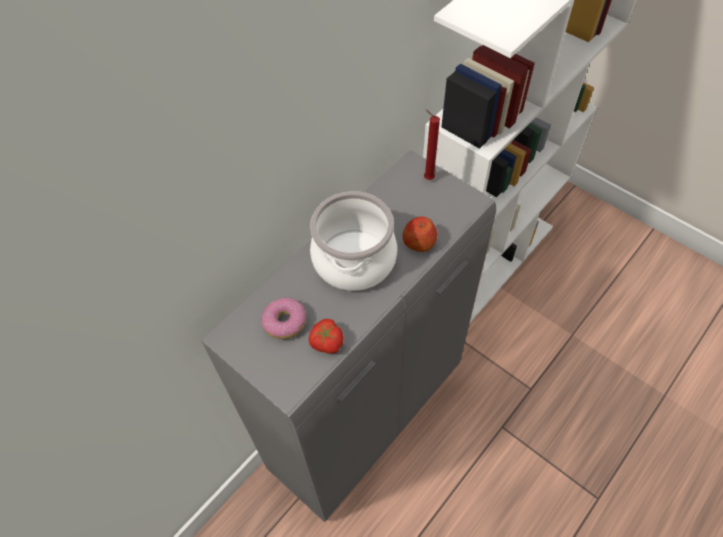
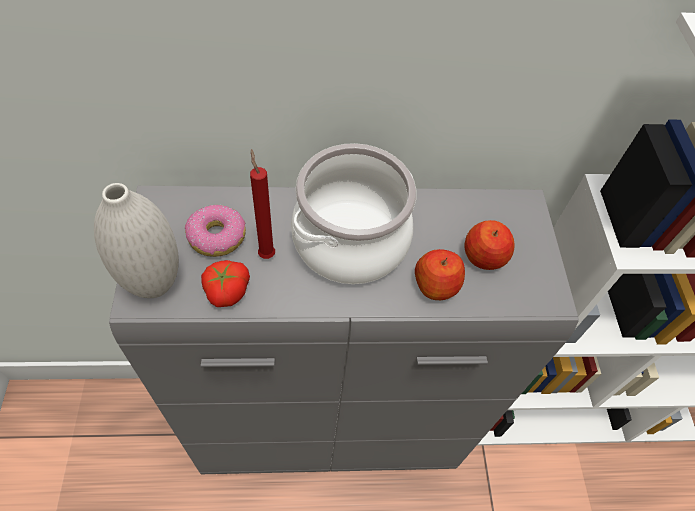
camera: 40 degrees right, 0 degrees up
(286, 376) = (154, 284): none -> white vase
(424, 208) = (484, 257): none -> apple
(427, 178) = (525, 231): red candle -> red candle (266, 253)

